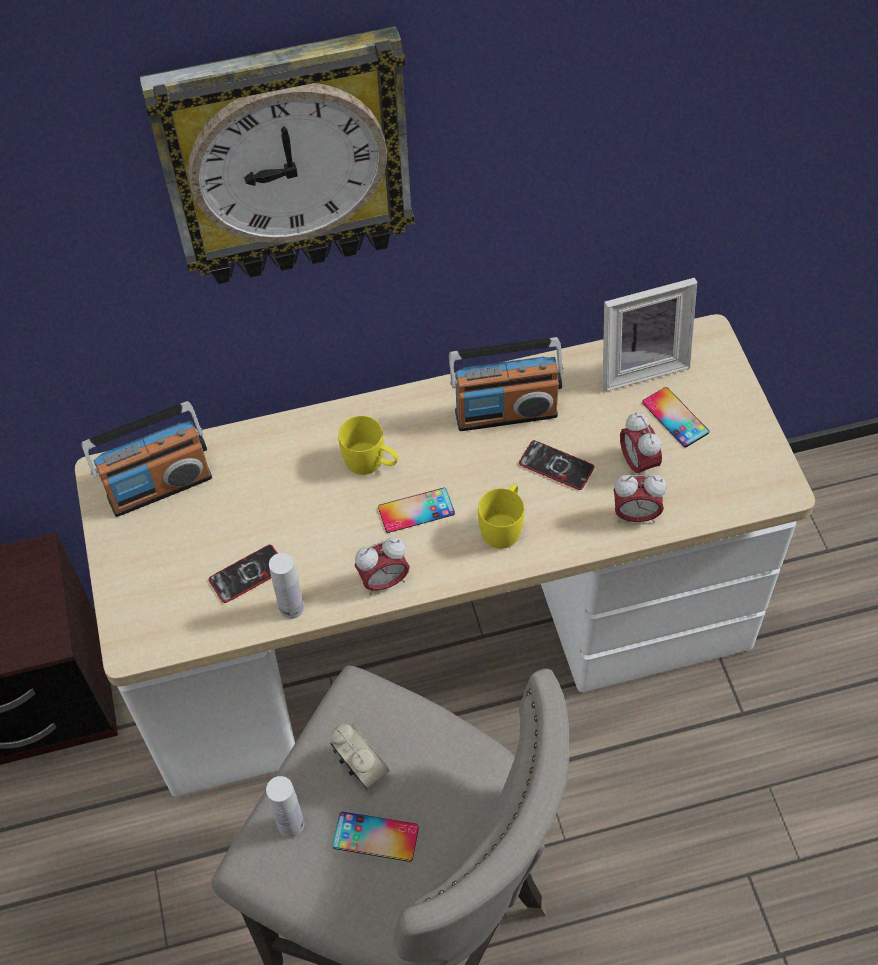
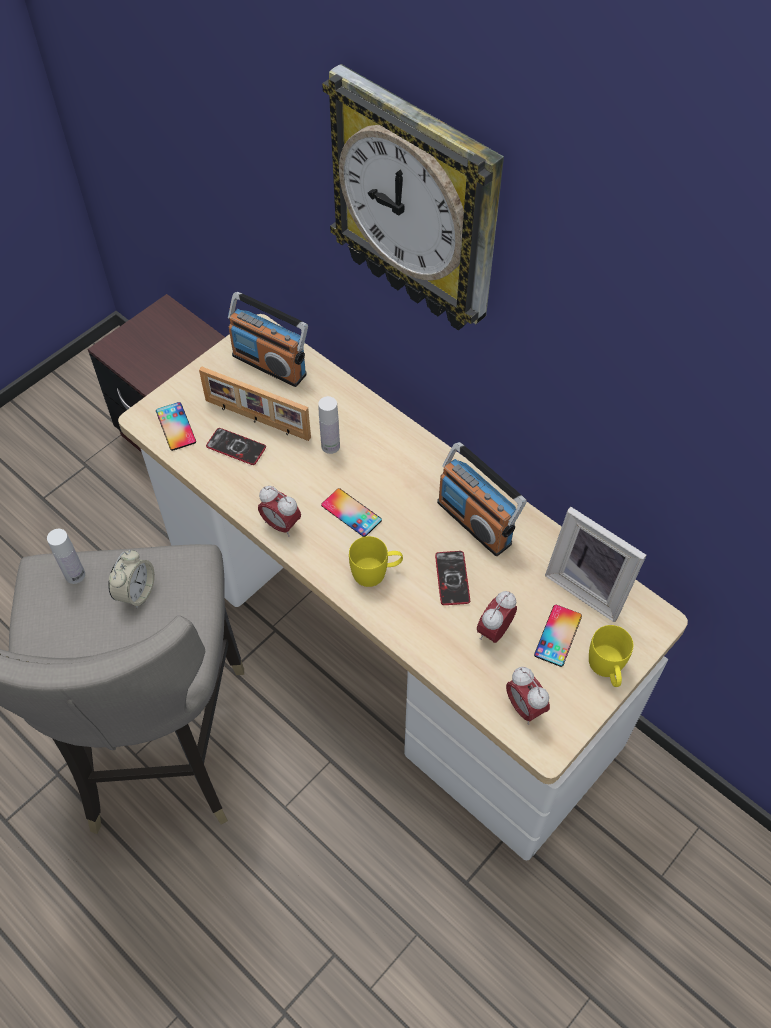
camera: 55 degrees right, 0 degrees up
(226, 537) = (256, 420): none -> picture frame
(291, 608) = (226, 484): white bottle -> white bottle (330, 446)
(371, 463) = (371, 465): yellow mug -> yellow mug (607, 669)
(375, 836) = (90, 627): phone -> phone (175, 426)
(635, 515) = (446, 653): alarm clock -> alarm clock (524, 707)

